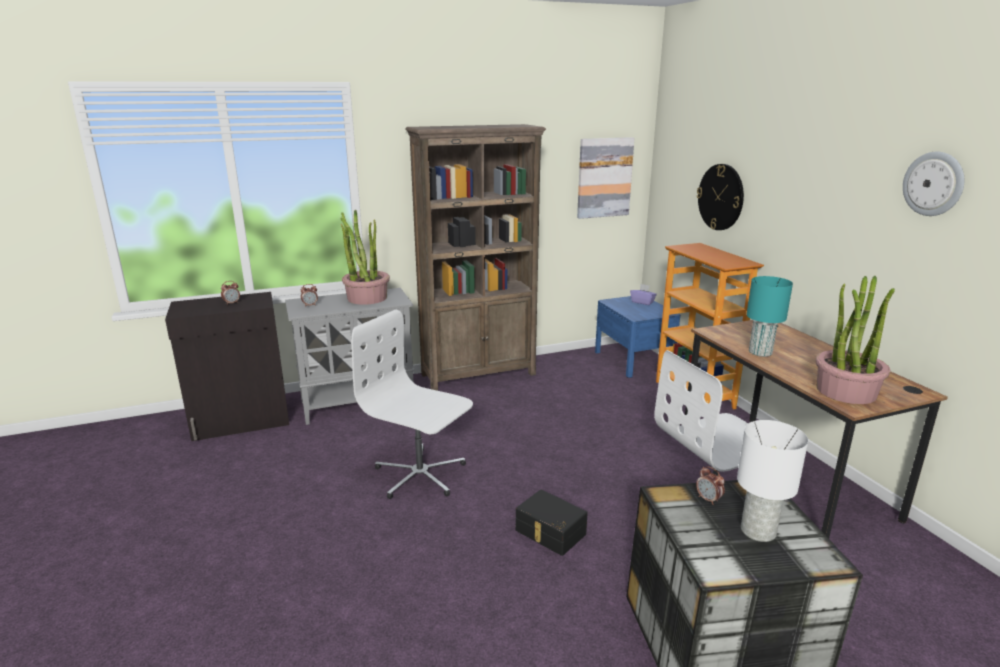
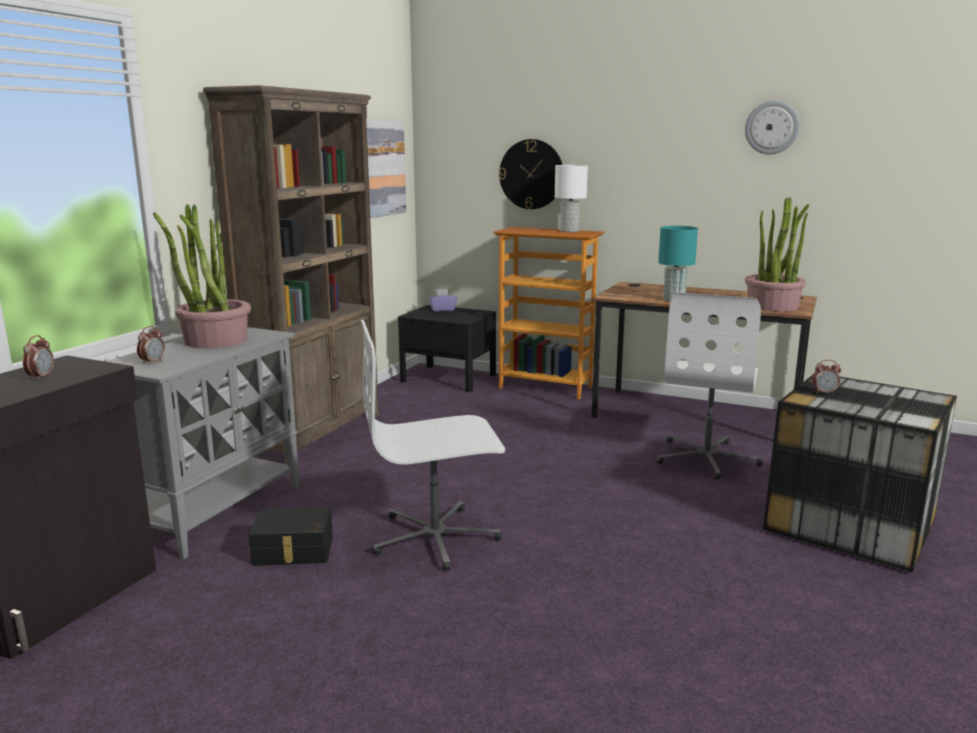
camera: 45 degrees left, 5 degrees down
(549, 533) = (635, 521): black storage box -> black storage box (293, 551)
(633, 360) = (448, 378): blue nightstand -> black nightstand
(759, 531) = (882, 396): white table lamp -> white table lamp (570, 231)

